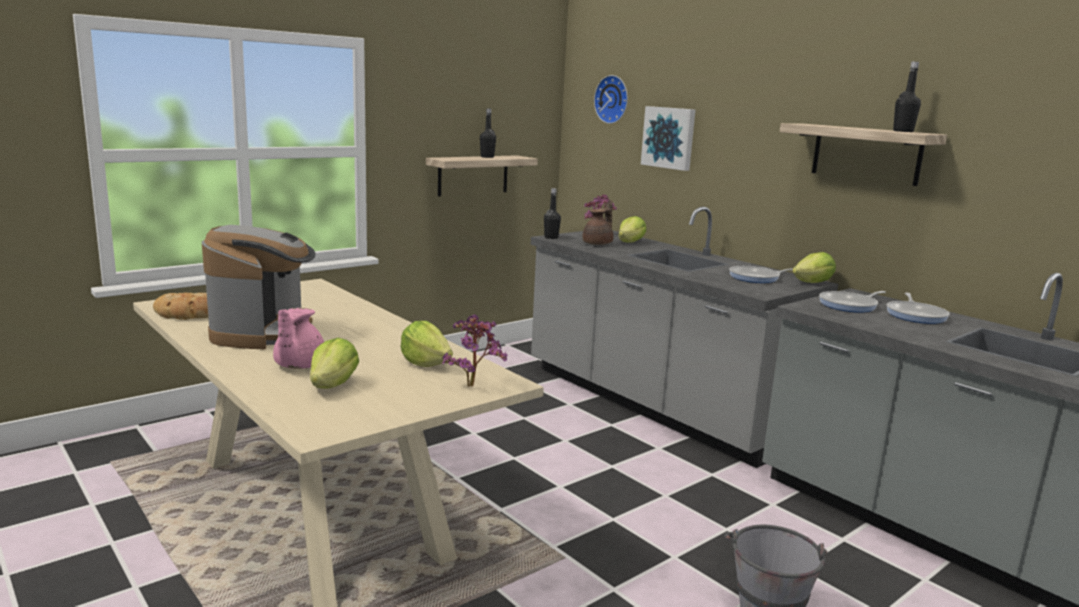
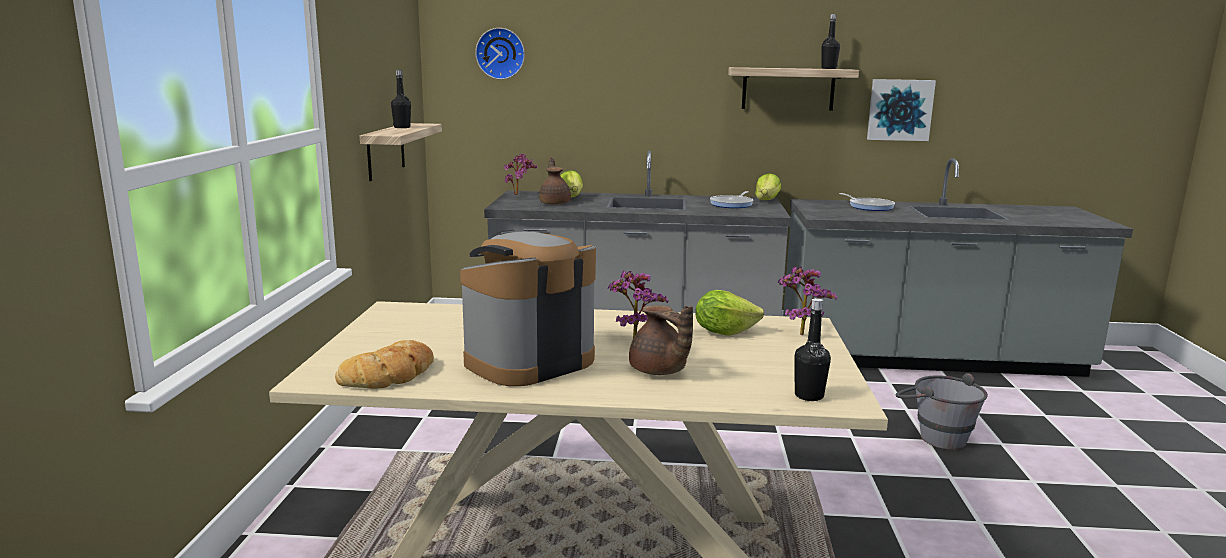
camera: 45 degrees left, 0 degrees up
(263, 333) = (528, 361): coffee machine -> coffee machine turned 90 degrees counterclockwise
(298, 365) = (659, 371): pink teapot -> brown teapot
(333, 385) = (735, 372): lettuce -> none
(357, 344) = (632, 339): none -> potted plant
(551, 237) = (503, 206): black bottle -> black bottle (809, 396)
(669, 137) = (581, 89): picture -> picture (899, 110)
(850, 305) = (829, 209): frying pan -> none

